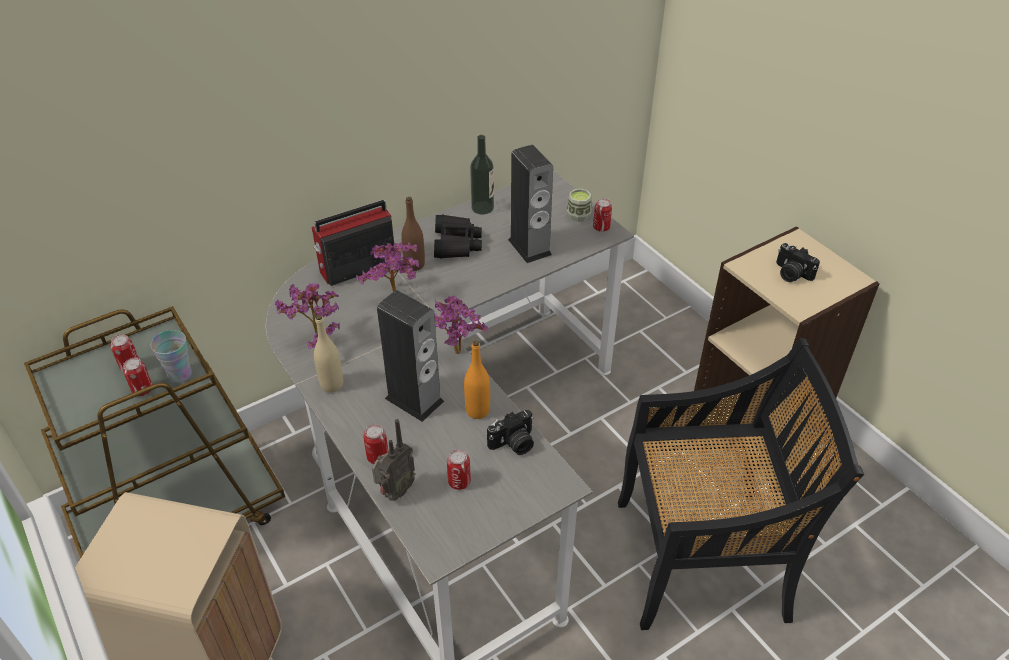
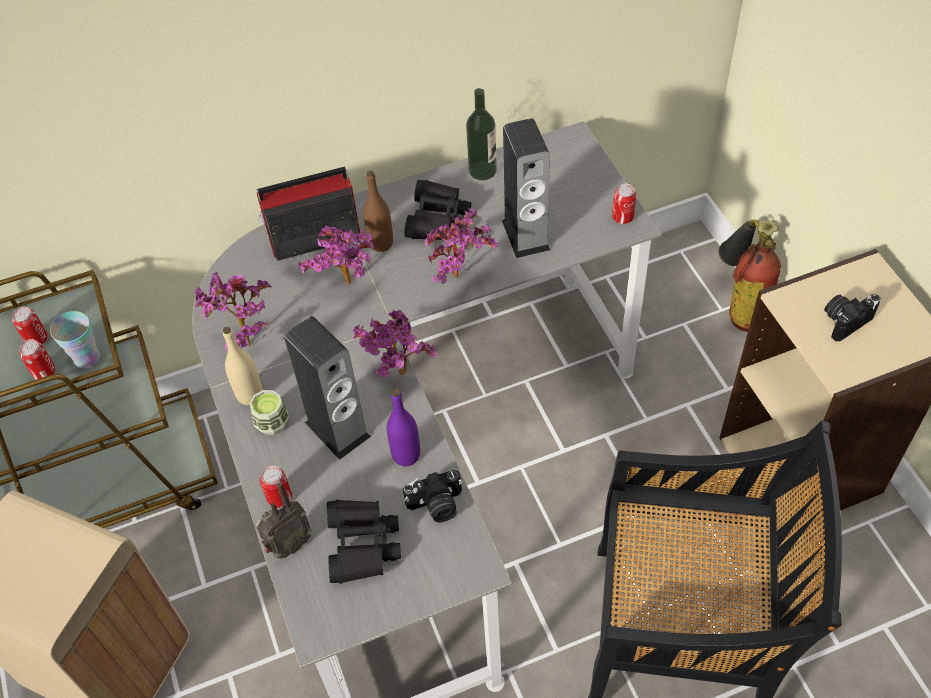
camera: 15 degrees right, 10 degrees up
(459, 482) = (362, 545): can -> black binoculars
(477, 411) = (406, 455): orange bottle -> purple bottle
(486, 281) = (461, 278): none -> potted plant
(578, 215) = (598, 196): cup -> cup (272, 423)
(679, 314) = (740, 307): none -> fire extinguisher
(791, 274) = (845, 320): camera -> camera turned 90 degrees clockwise

